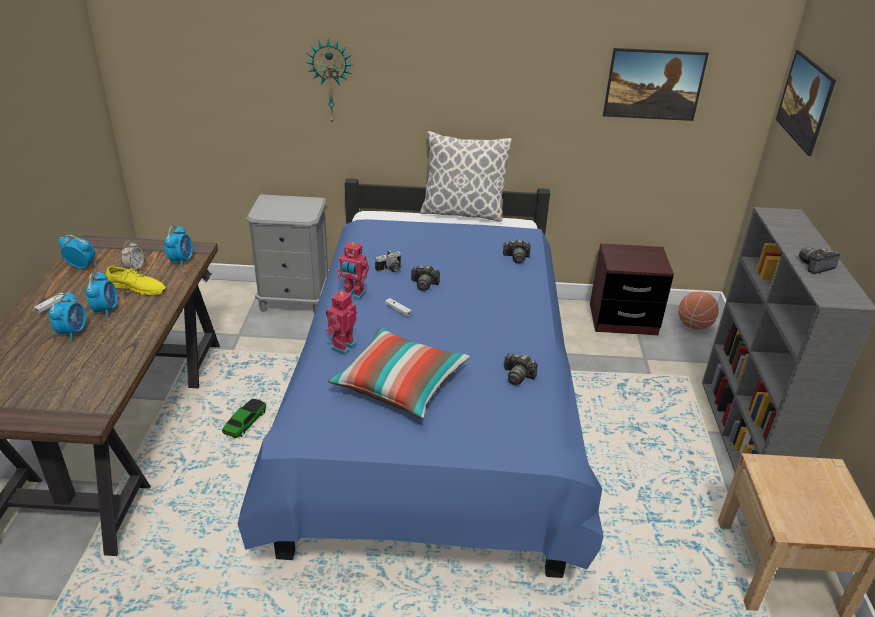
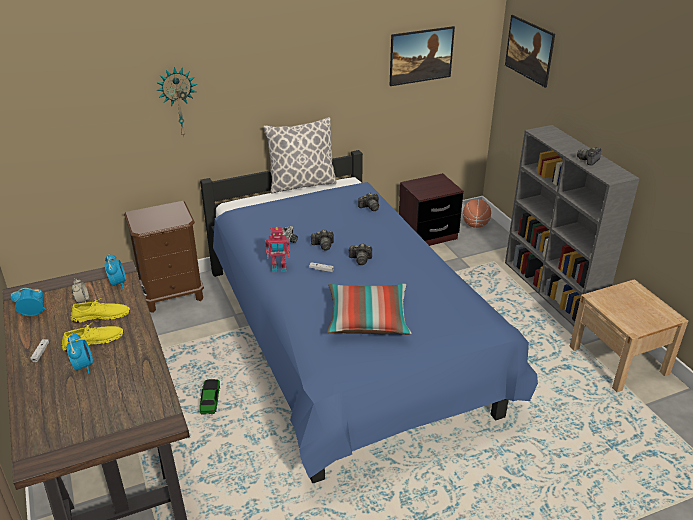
camera: 25 degrees left, 0 degrees up
(106, 310) = (93, 340): alarm clock -> yellow shoe
(295, 300) = (172, 294): grey nightstand -> brown nightstand
(342, 346) = (304, 307): toy robot -> none
(518, 376) = (438, 288): camera -> camera (360, 259)

